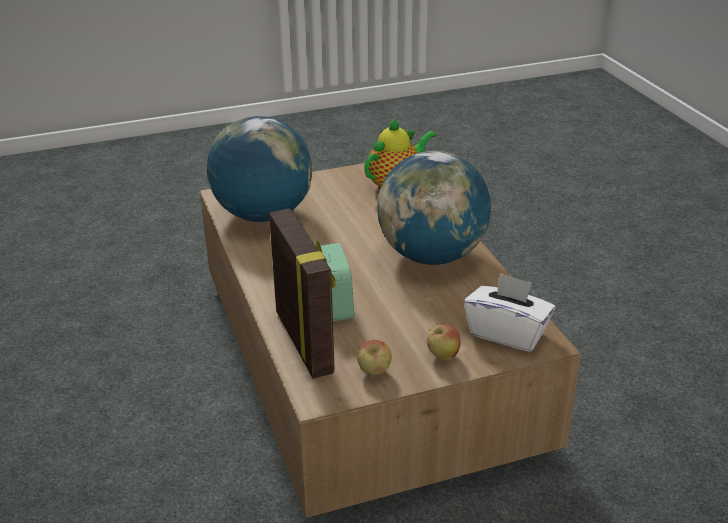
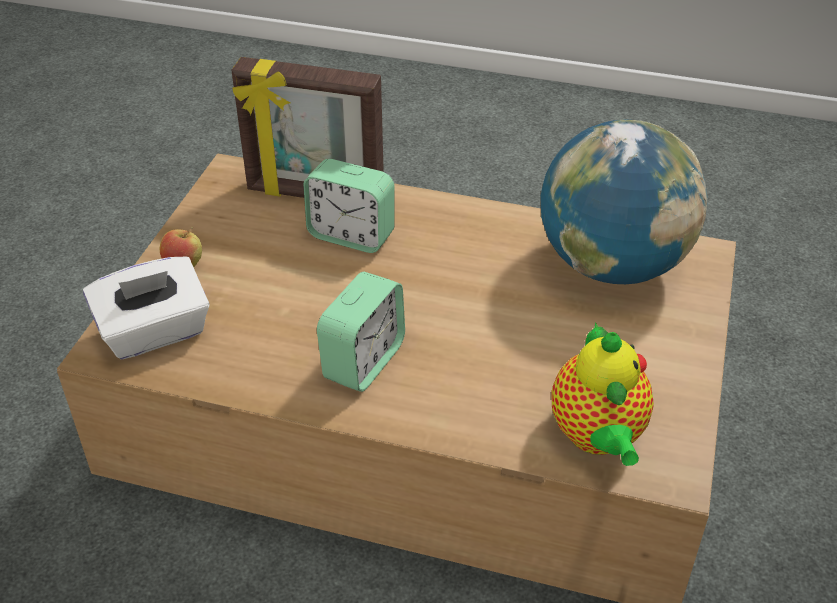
camera: 125 degrees right, 10 degrees up
(374, 373) = (219, 214): apple -> none
(432, 256) = (363, 361): globe -> alarm clock

